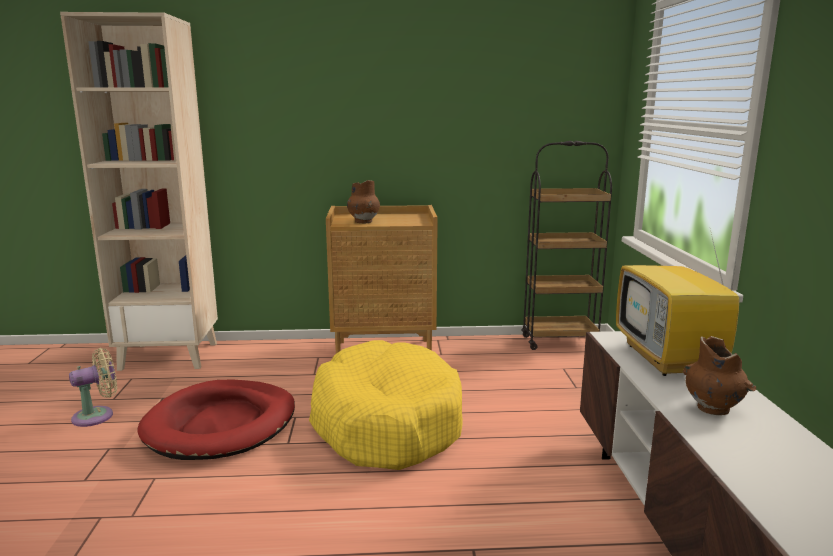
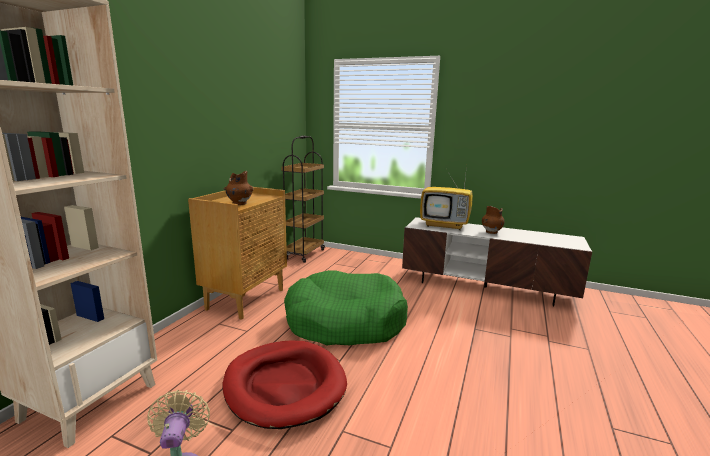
camera: 65 degrees left, 0 degrees up
(386, 422) = (345, 321): yellow dog bed -> green dog bed

